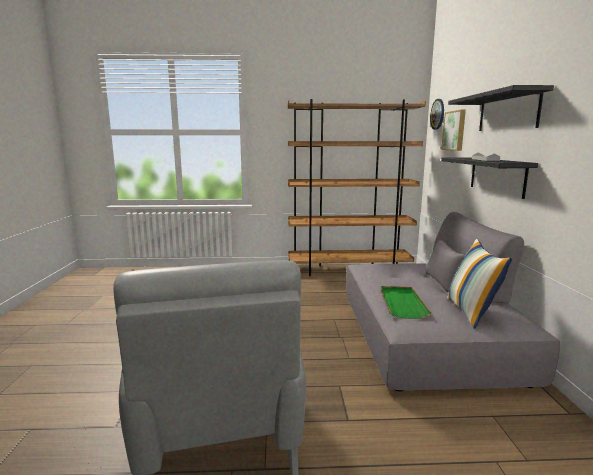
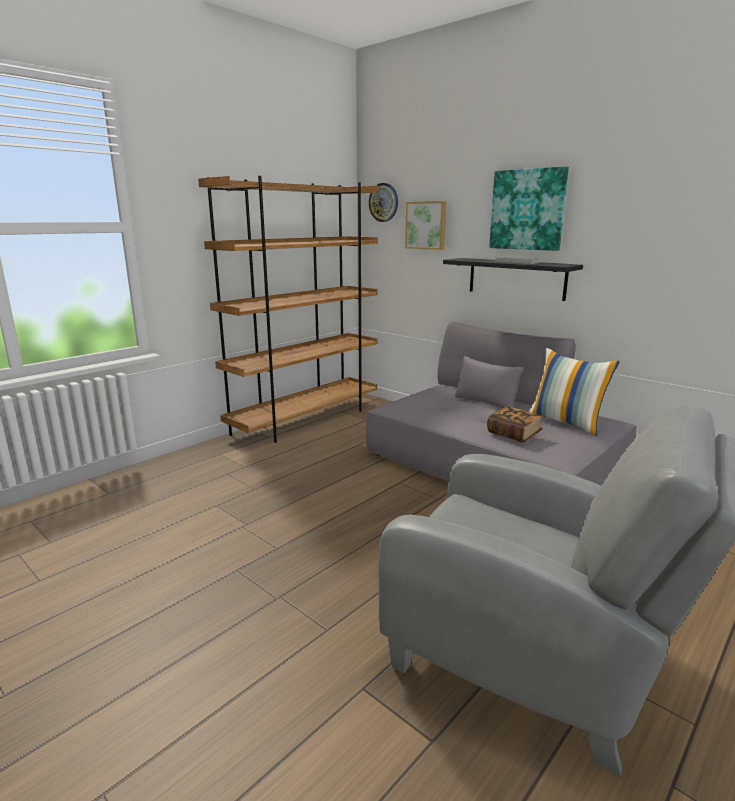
camera: 45 degrees left, 5 degrees up
(402, 303) = (514, 434): green tray -> book
(507, 112) = (528, 210): black shelf -> picture

